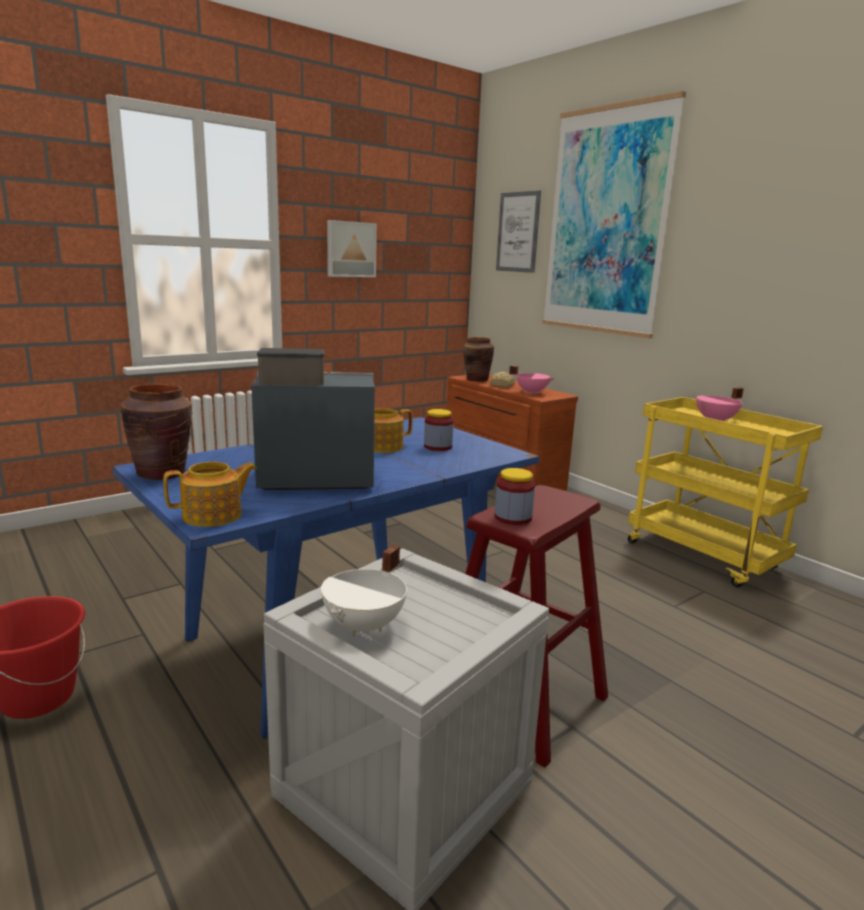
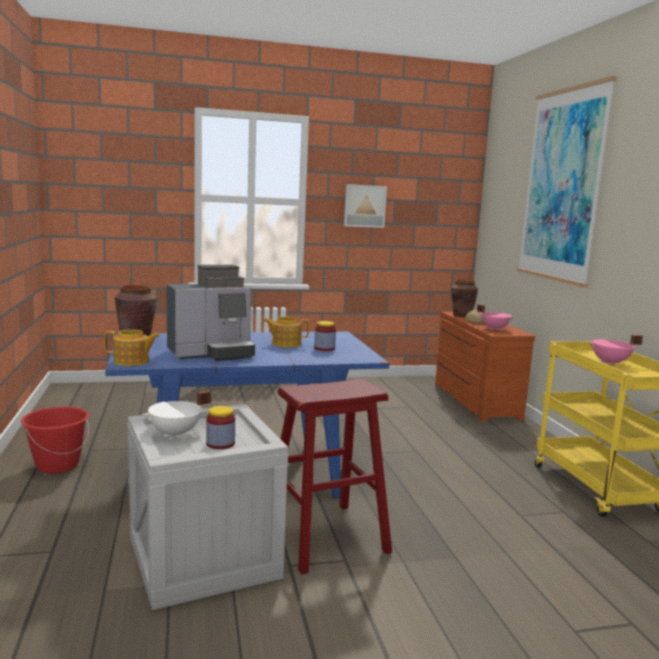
camera: 25 degrees right, 5 degrees down
(311, 478) = (212, 353): coffee machine -> coffee machine turned 135 degrees clockwise
(513, 517) = (306, 391): jar -> jar (220, 444)
(518, 232) = (508, 193): picture -> none

